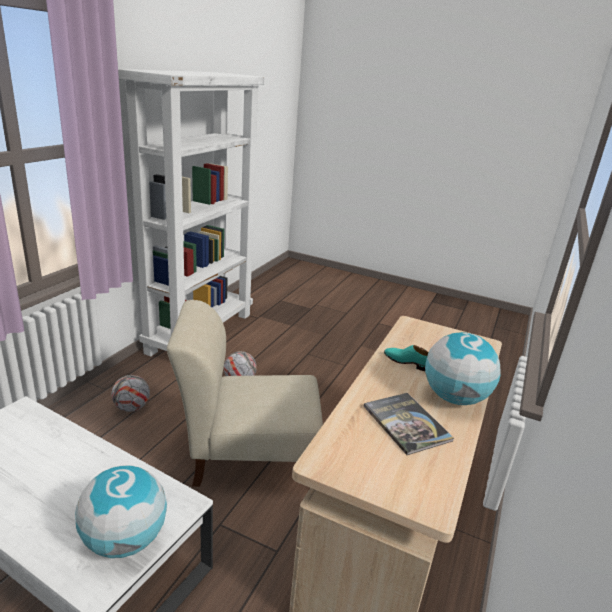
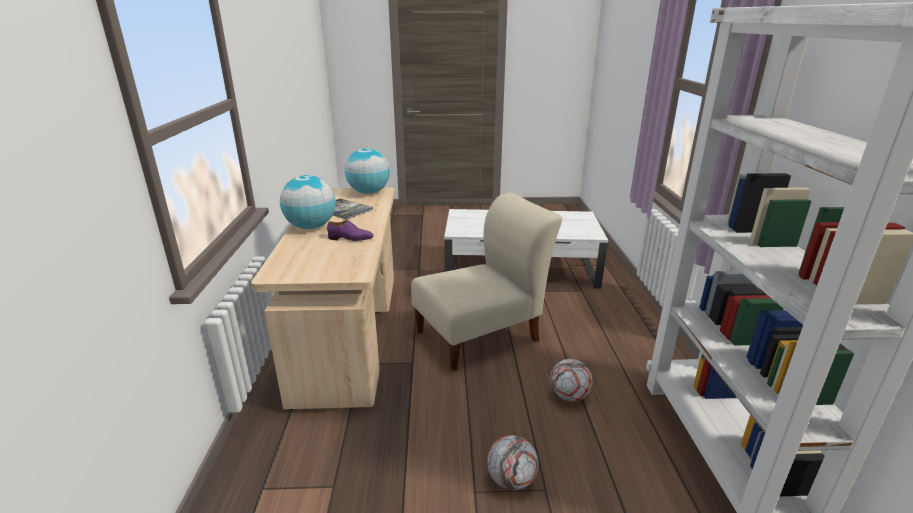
camera: 155 degrees right, 0 degrees up
(125, 540) = (464, 220): globe -> globe (369, 192)
(131, 407) = (609, 332): football -> football (511, 480)
(408, 362) = (350, 238): turquoise shoe -> purple shoe

